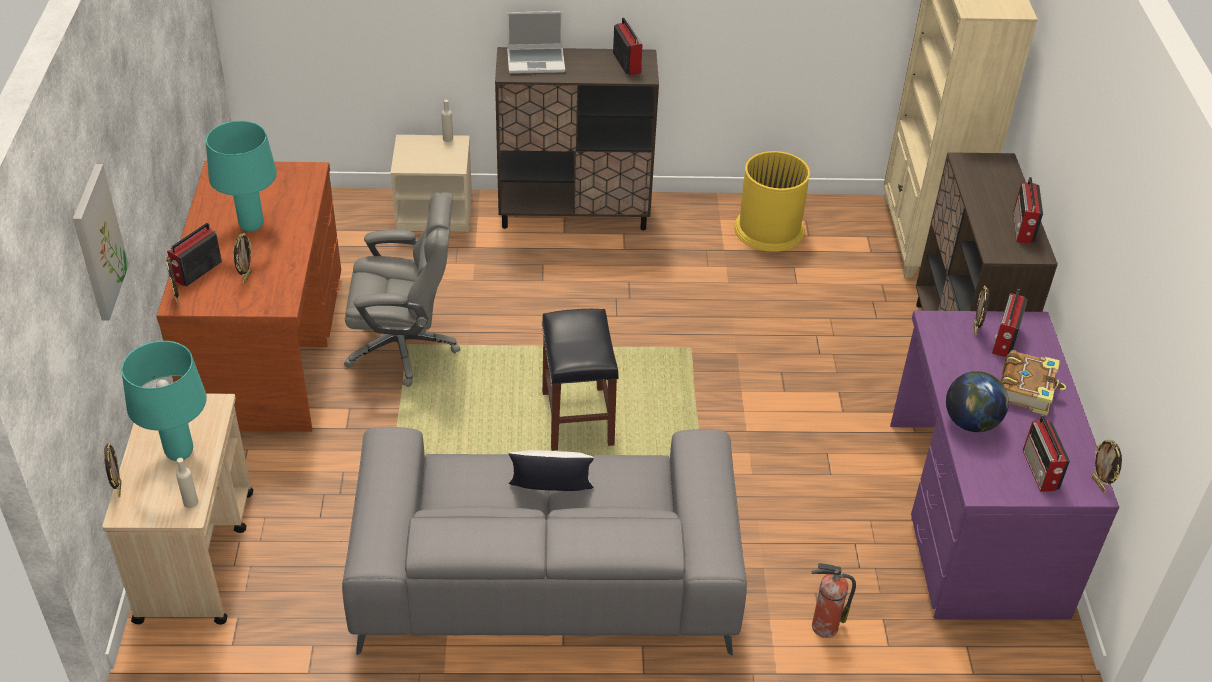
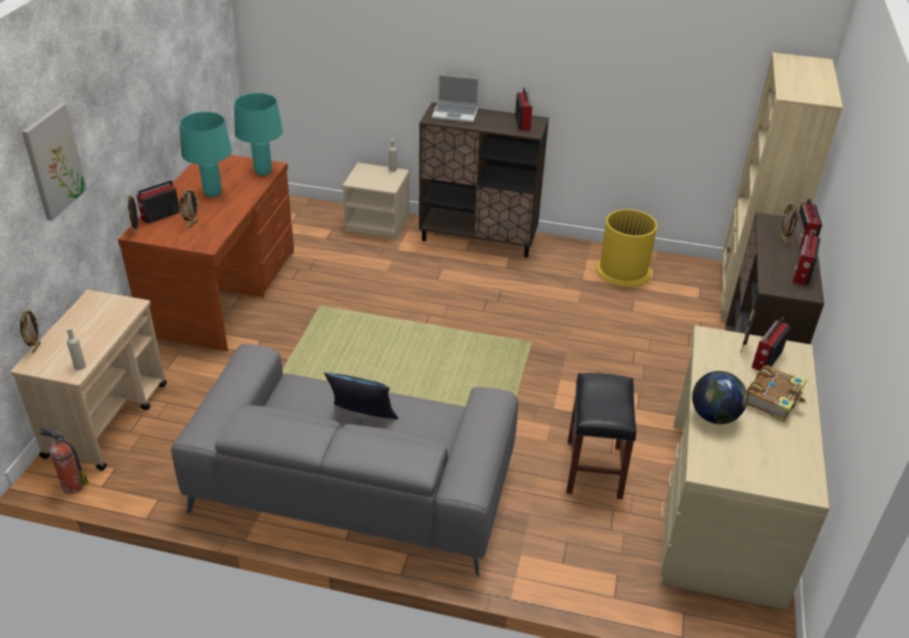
camera: 15 degrees right, 5 degrees down
(179, 453) = (90, 332): turquoise table lamp -> turquoise table lamp (263, 172)
(405, 347) = (318, 306): grey office chair -> none
(550, 497) = (361, 419): white pillow -> blue pillow
(576, 417) = (424, 375): black stool -> black stool (593, 468)
(823, 626) = (563, 570): fire extinguisher -> fire extinguisher (72, 485)
(973, 517) = (722, 509): purple desk -> beige desk
(1040, 471) = (764, 465): radio -> radio (803, 240)
(1099, 484) = (815, 486): picture frame -> picture frame (783, 240)

